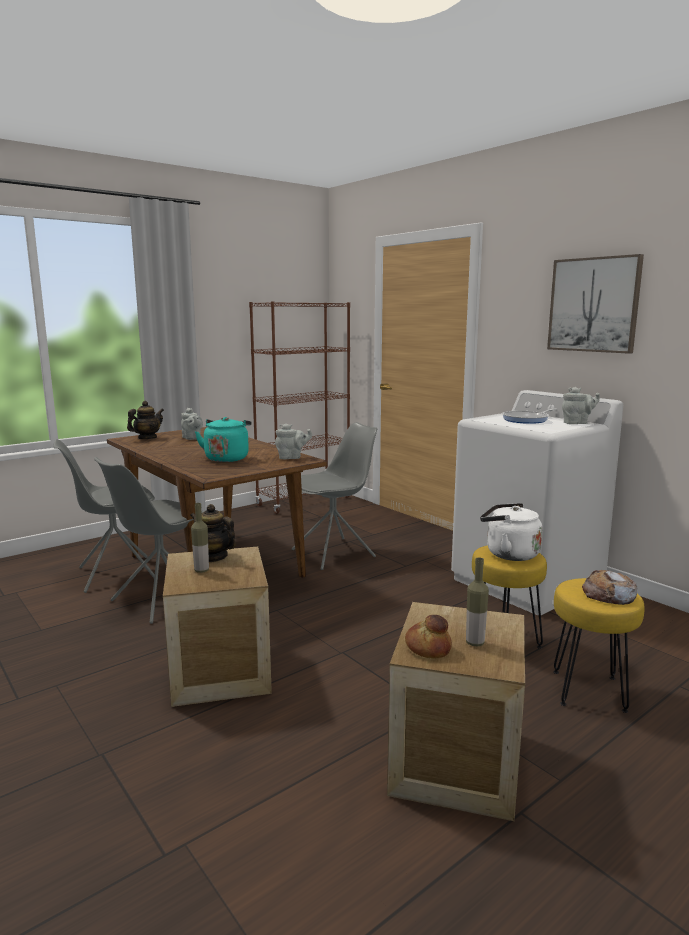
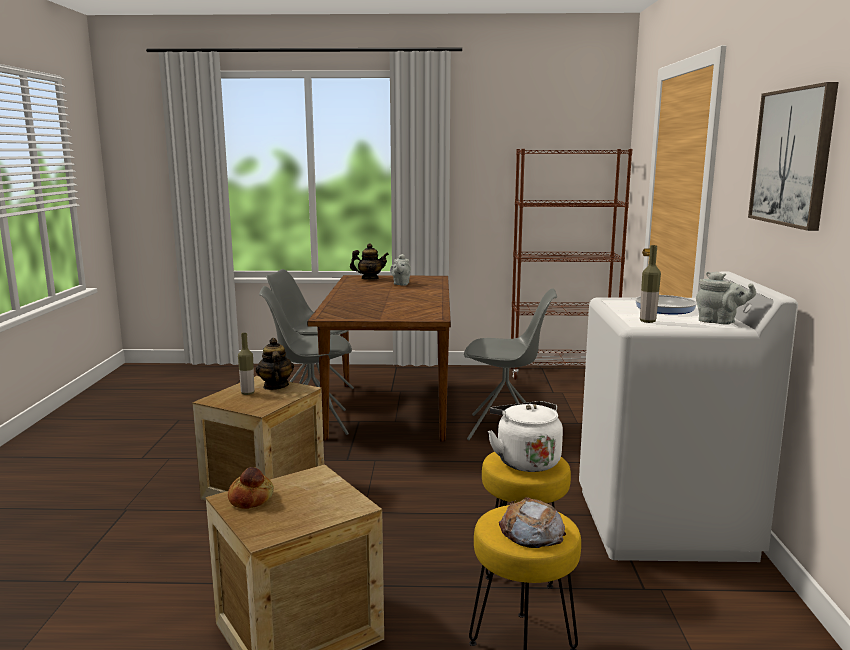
camera: 40 degrees right, 0 degrees up
(227, 458) = (378, 304): turquoise kettle -> none
(292, 458) = (428, 313): grey teapot -> none
(475, 642) = (290, 510): bottle -> bottle (647, 321)

